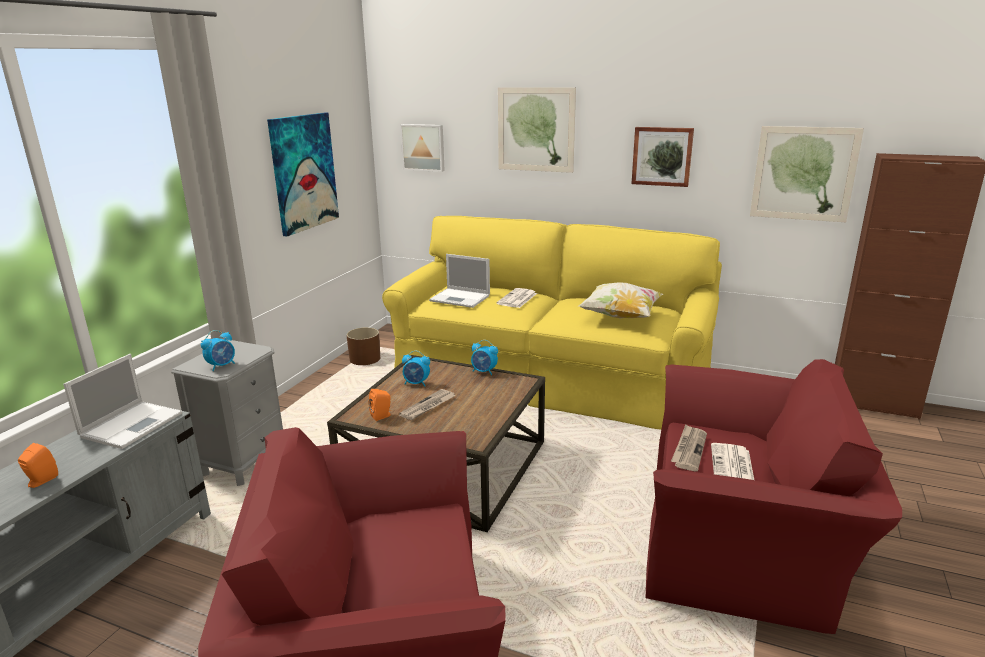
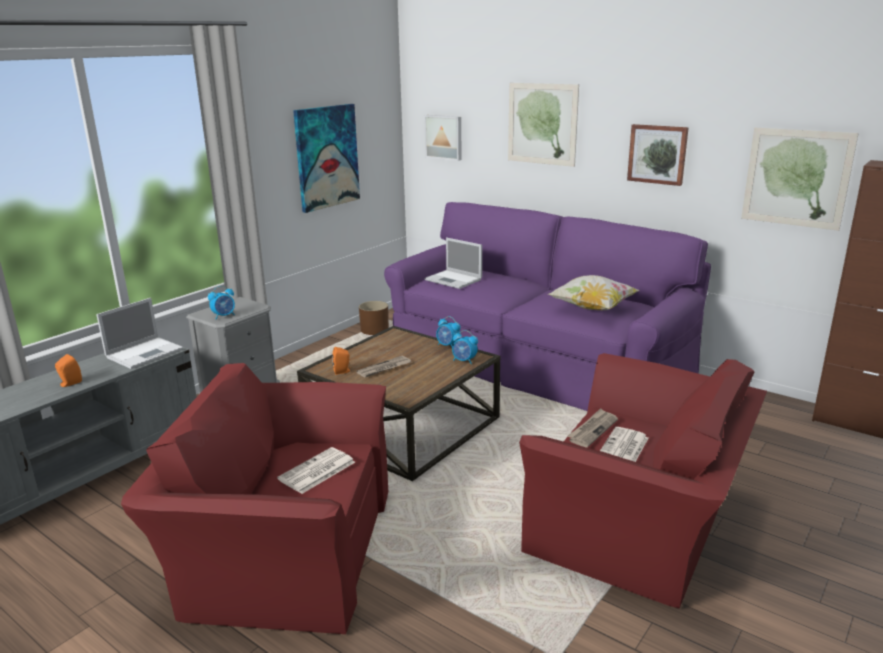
camera: 15 degrees right, 0 degrees up
(416, 383) = (385, 349): alarm clock -> alarm clock (464, 361)
(517, 299) = (505, 284): newspaper -> newspaper (316, 471)
(548, 377) = (533, 362): yellow sofa -> purple sofa

